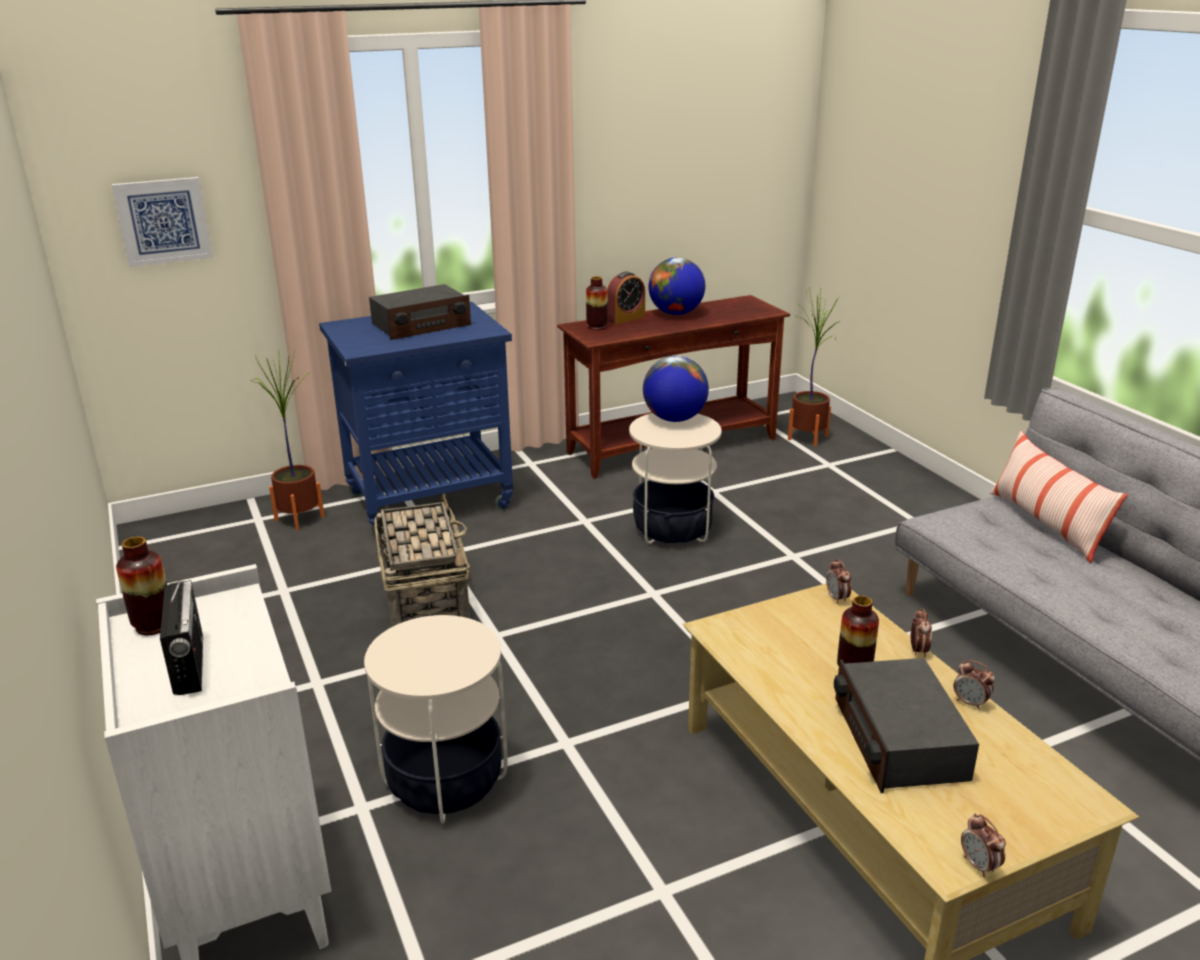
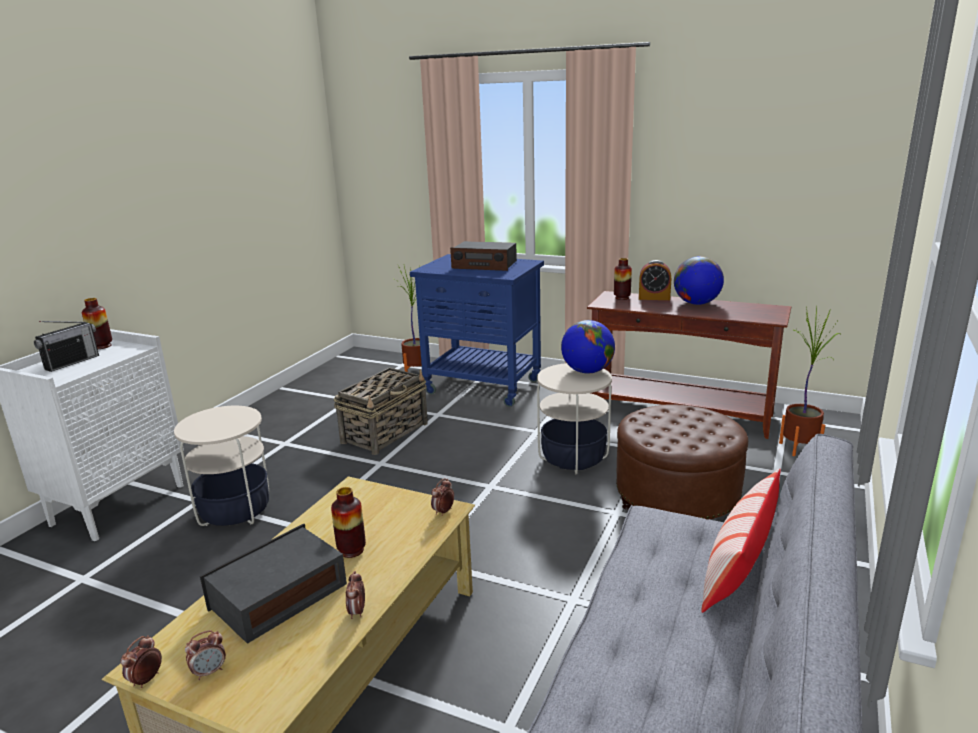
camera: 50 degrees right, 5 degrees down
(163, 221) = (386, 179): picture -> none
(814, 524) = (676, 502): none -> brown ottoman
(918, 650) = (408, 566): alarm clock -> alarm clock (209, 671)

